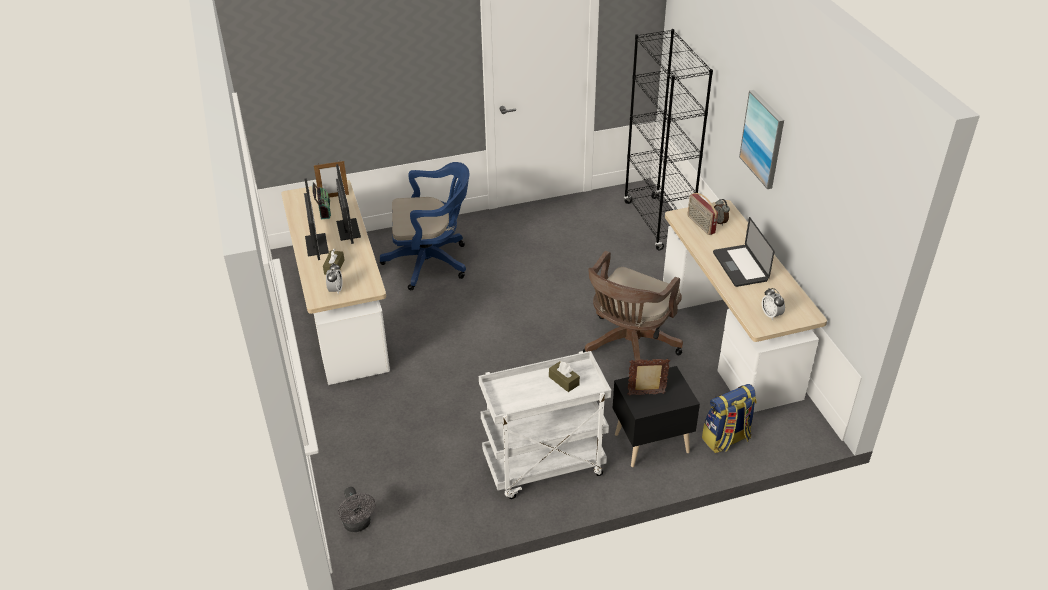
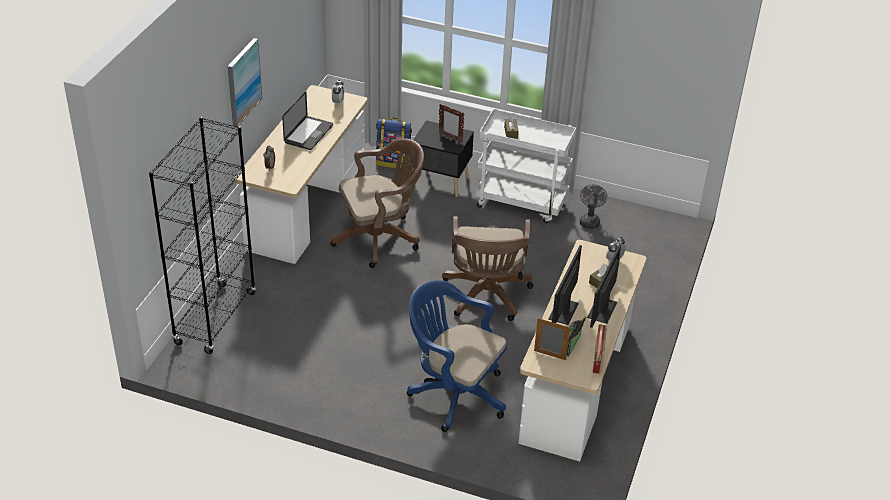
camera: 145 degrees left, 0 degrees up
(358, 525) = (664, 231): grey fan -> grey fan (589, 220)
(479, 345) = (486, 297): none -> brown office chair
(700, 225) = (286, 172): radio -> radio (598, 359)

